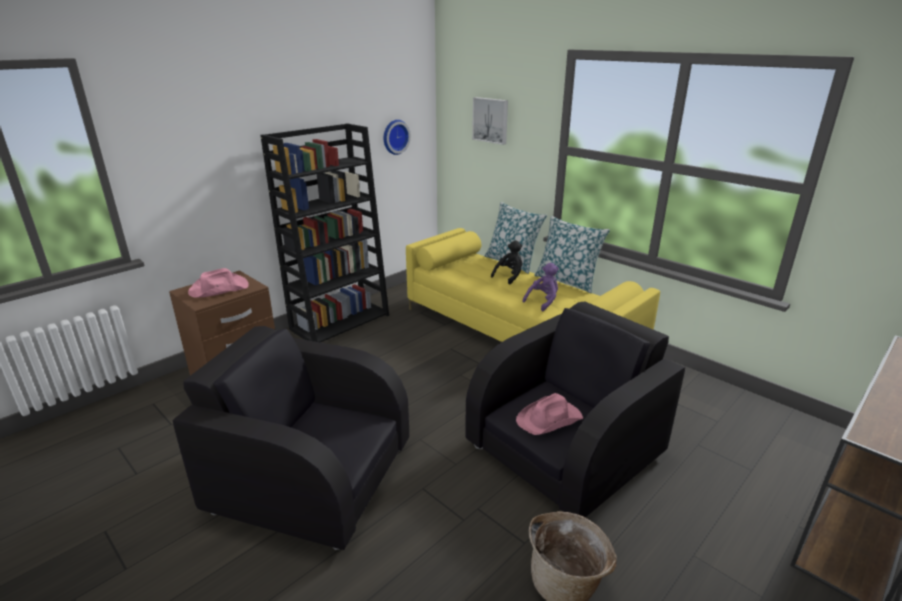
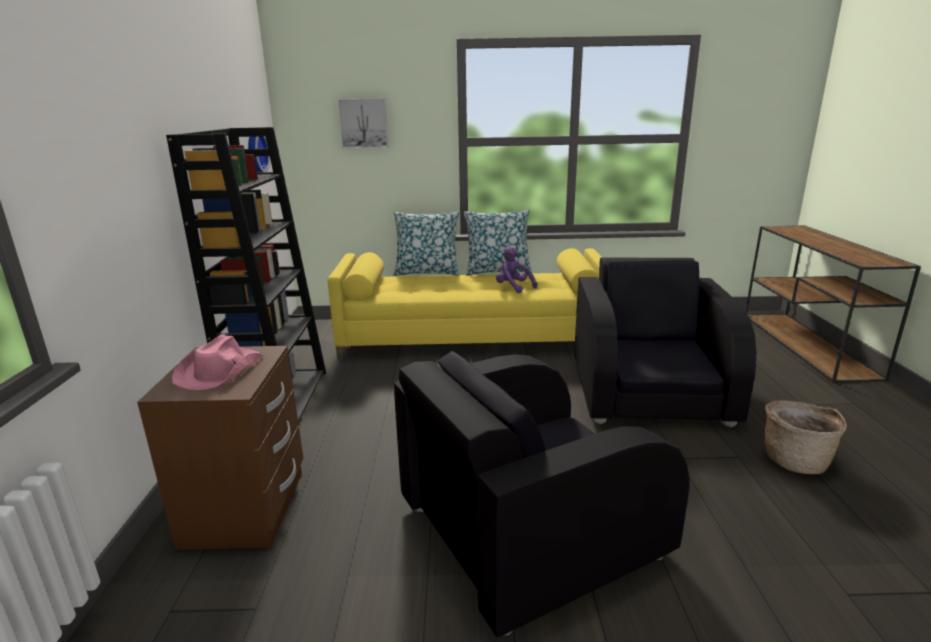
camera: 45 degrees left, 5 degrees down
(509, 276) = (449, 281): black plush toy -> none
(543, 301) = (513, 288): purple plush toy -> purple plush toy turned 45 degrees counterclockwise
(550, 419) = (660, 358): pink hat -> none

